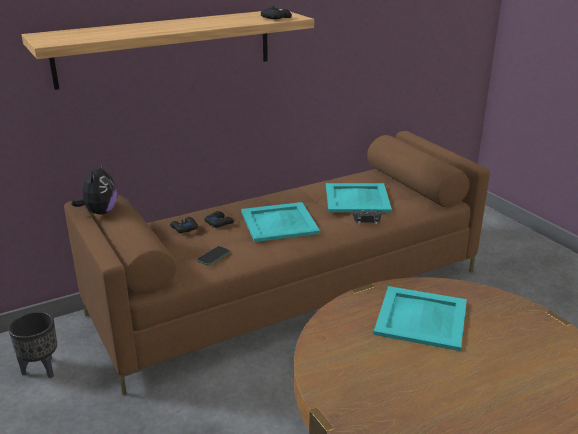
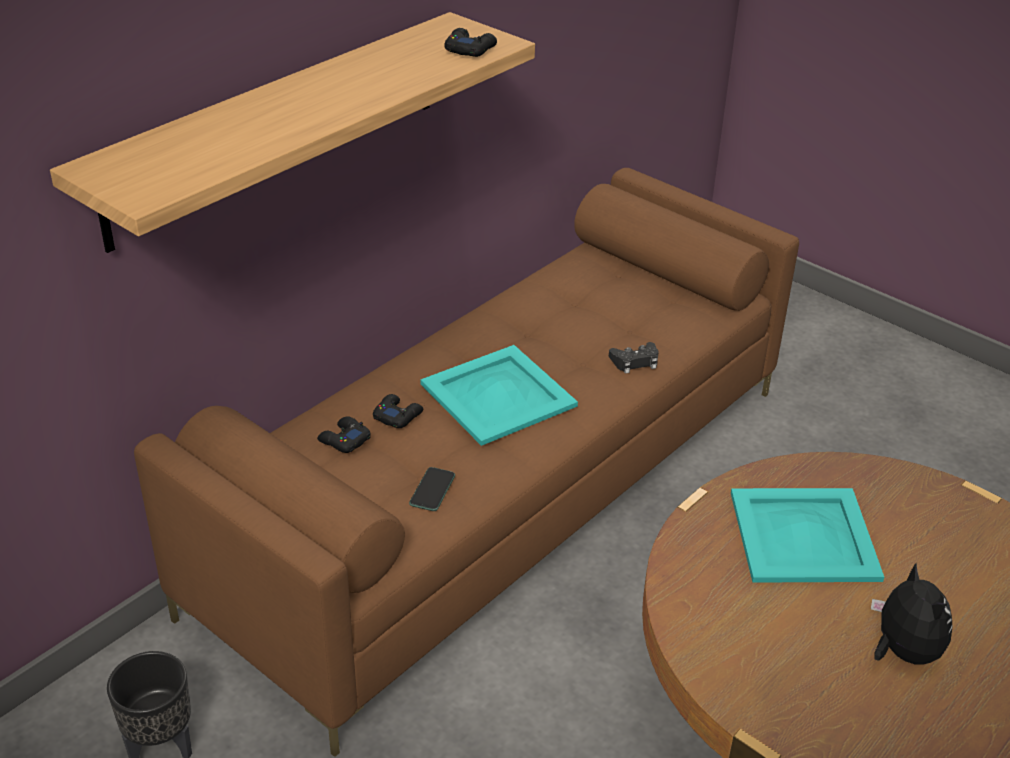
camera: 20 degrees left, 10 degrees up
(100, 212) = (219, 454): plush toy -> plush toy (902, 652)
(356, 198) = (595, 319): turquoise tray -> none

